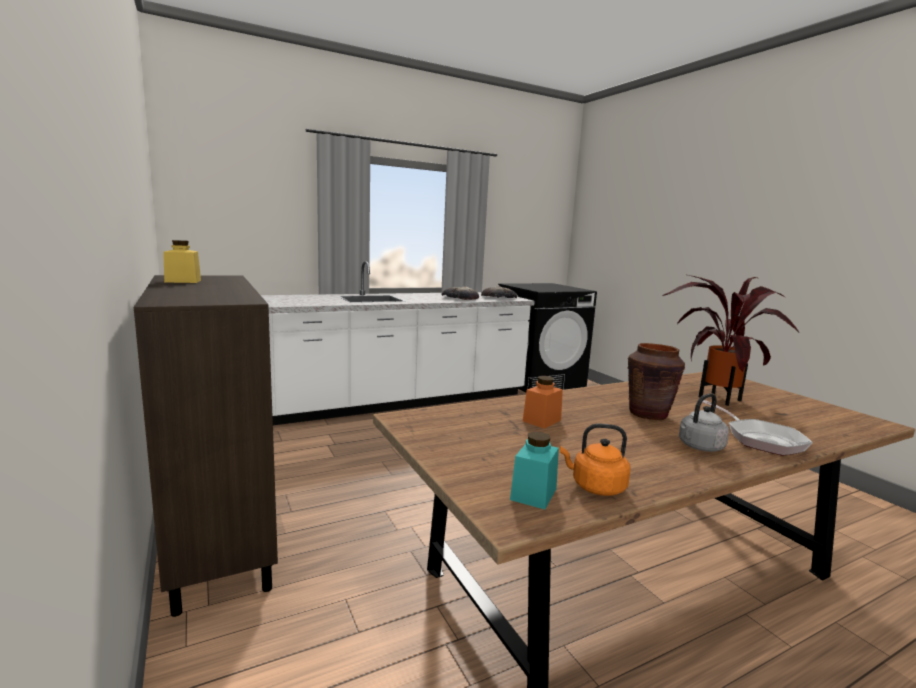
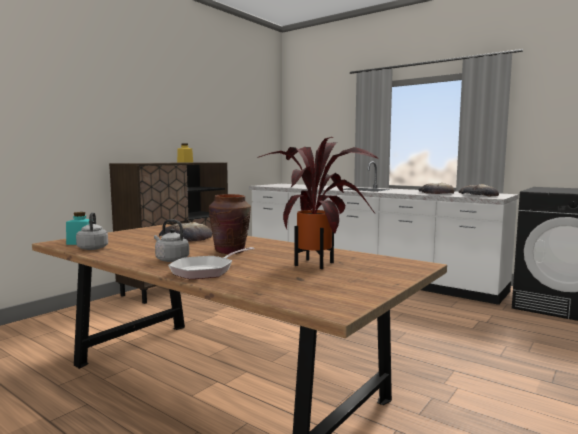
camera: 65 degrees right, 5 degrees down
(541, 420) = (186, 238): orange jar -> bread
(595, 487) = (93, 248): orange kettle -> grey kettle

